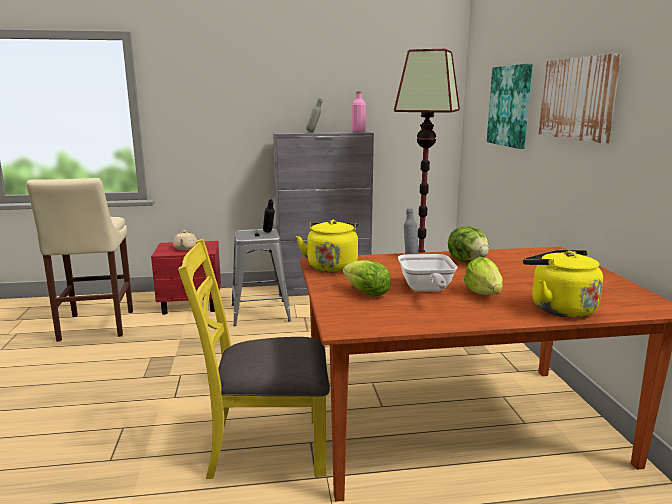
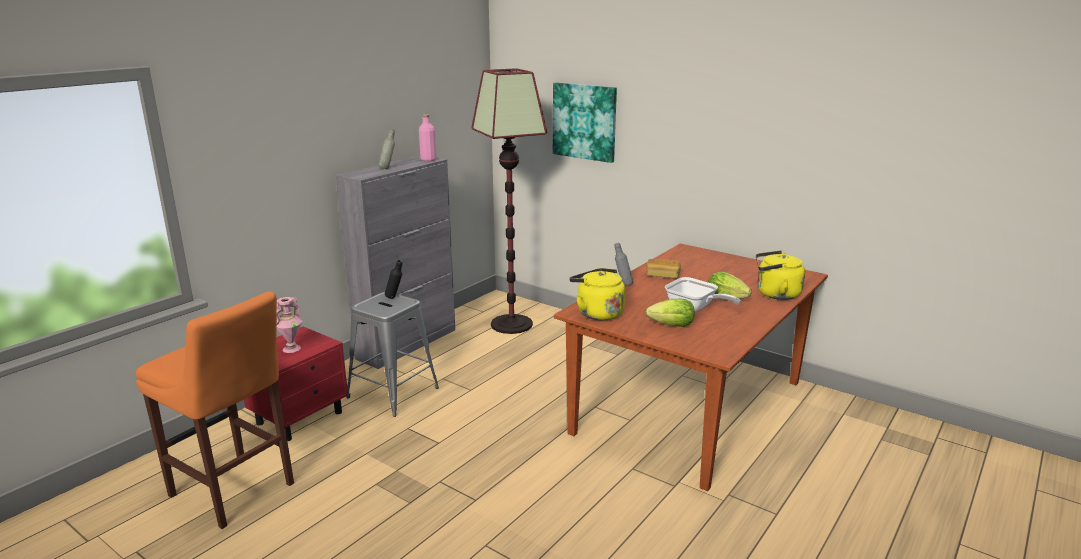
camera: 45 degrees left, 5 degrees up
(95, 327) = (235, 492): beige stool -> orange stool
(185, 248) = (291, 348): beige teapot -> pink vase
(266, 446) = (612, 488): yellow chair -> none
(468, 261) = (662, 276): lettuce -> bread
(578, 98) = (685, 124): picture -> none

